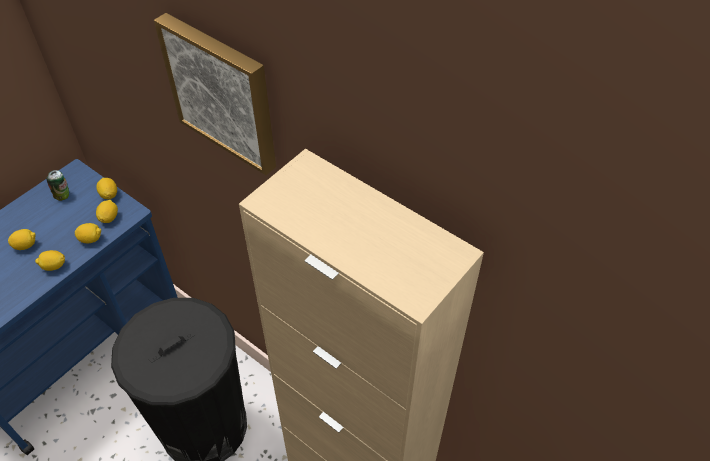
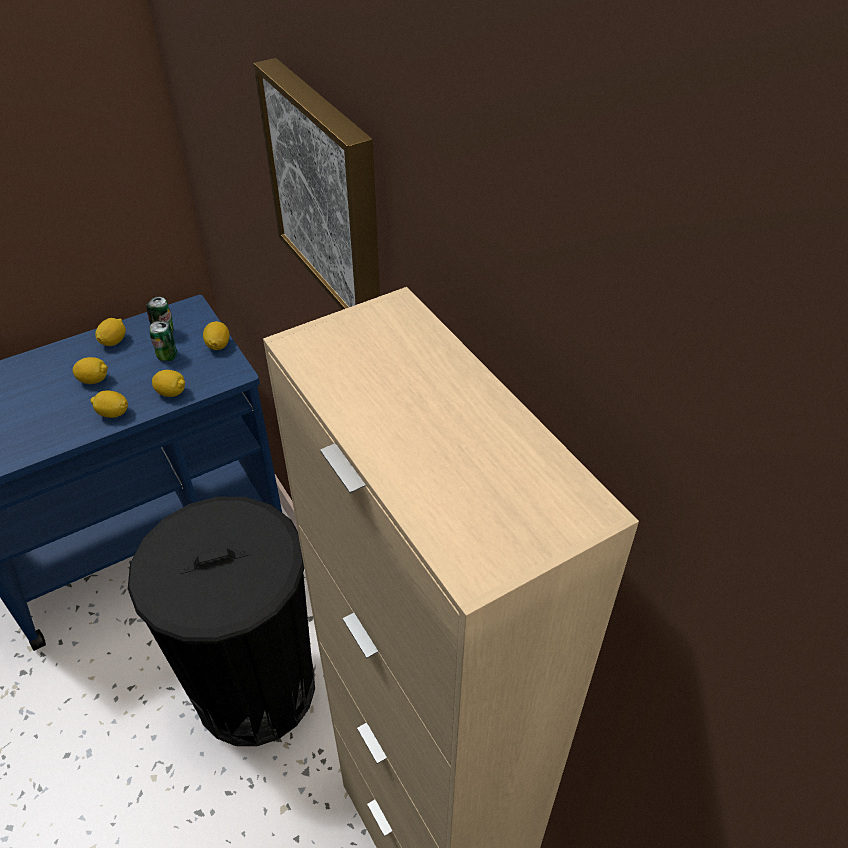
camera: 20 degrees right, 5 degrees down
(74, 213) = (167, 356): none -> can
(109, 217) = (205, 372): lemon -> lemon (114, 341)

